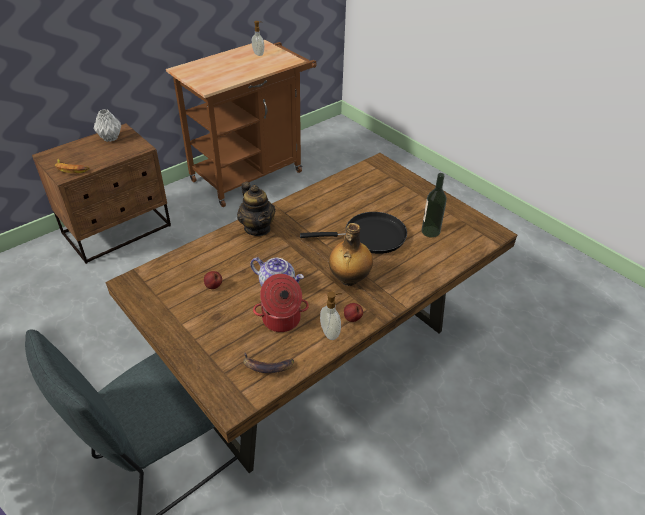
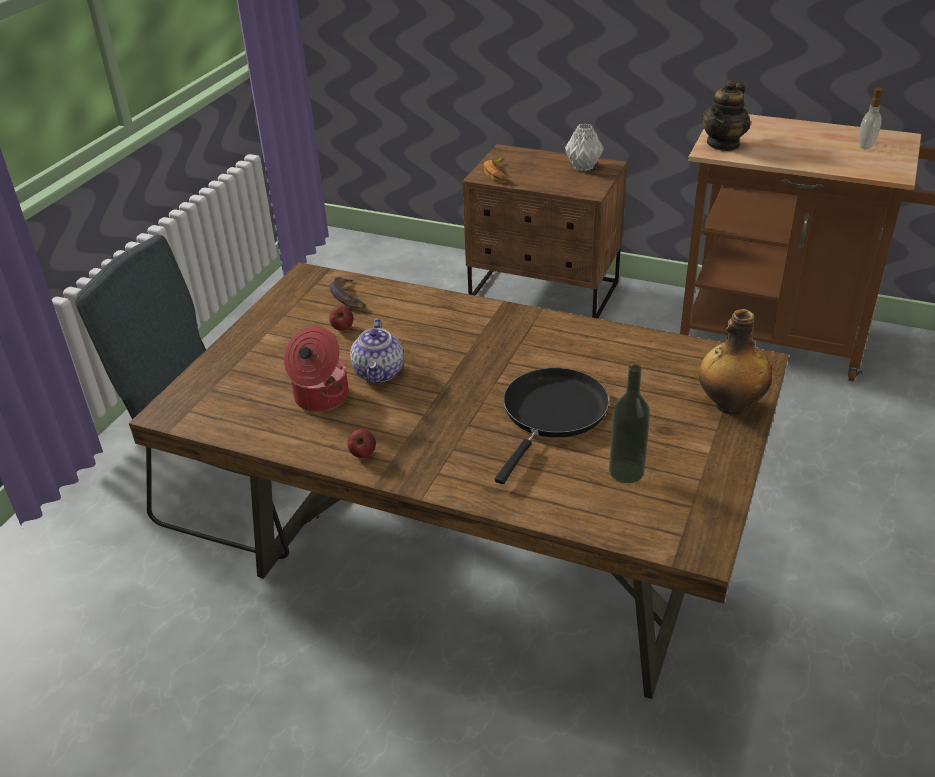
camera: 65 degrees right, 5 degrees down
(257, 228) = (477, 316): teapot -> teapot (723, 144)
(266, 366) = (236, 415): banana -> banana (347, 297)
(330, 333) = (323, 444): soap dispenser -> none
(349, 279) = (439, 425): bottle -> bottle (729, 405)
(370, 236) = (552, 414): black frying pan -> black frying pan turned 120 degrees counterclockwise

